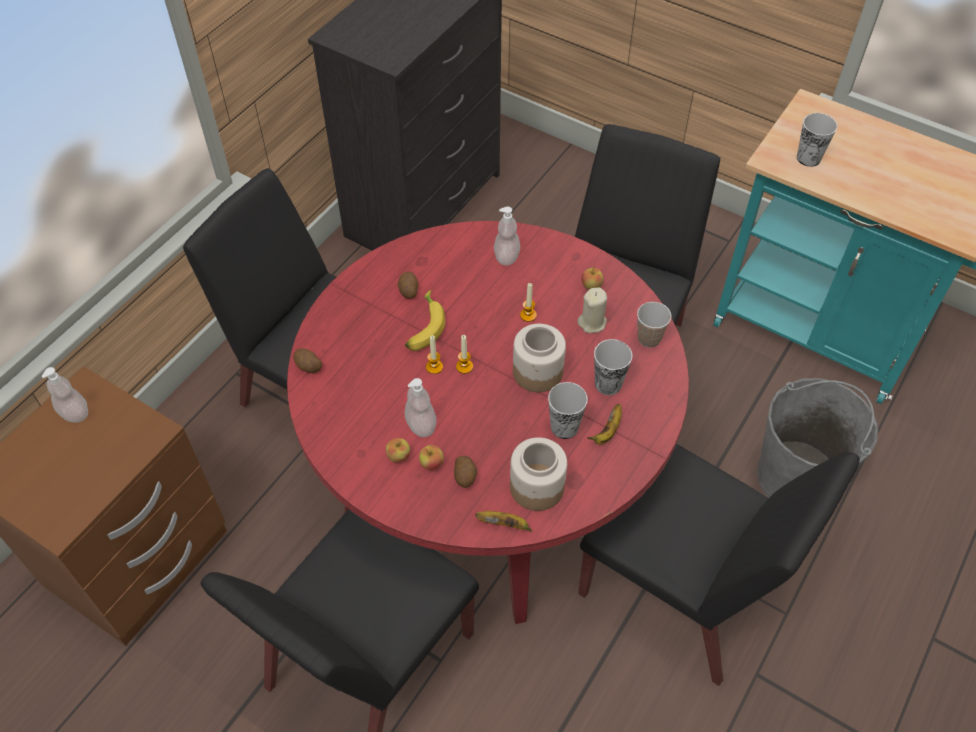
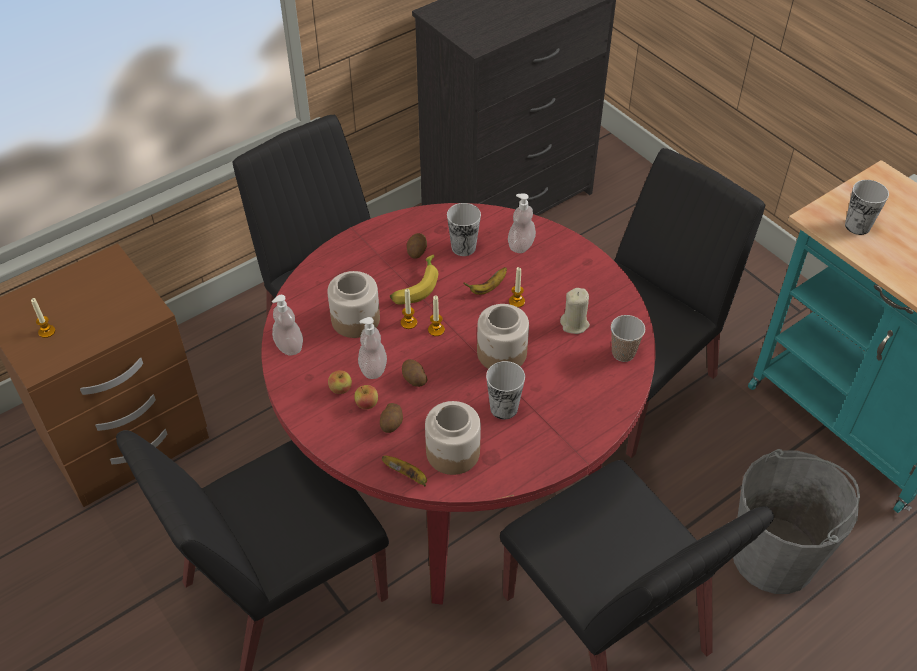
camera: 20 degrees right, 5 degrees down
(51, 486) = (47, 331): none -> candle
(75, 413) = (93, 278): soap dispenser -> soap dispenser (289, 346)
(308, 366) = (298, 291): potato -> potato (413, 379)
(380, 380) = (355, 320): none -> jar
(591, 285) = (589, 291): apple -> none
(607, 431) = (543, 424): banana -> banana (488, 288)
(608, 384) = (564, 382): cup -> cup (463, 247)

